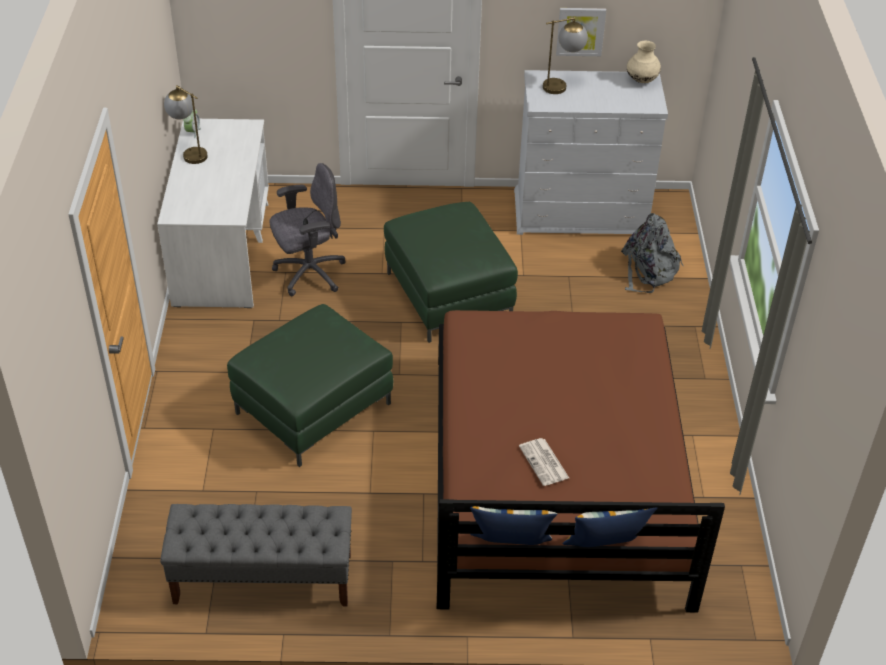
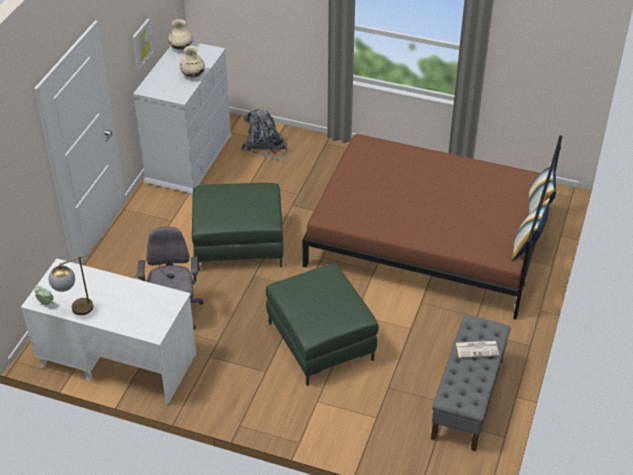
camera: 70 degrees left, 0 degrees up
(544, 463) = (466, 214): newspaper -> newspaper (477, 349)
(562, 86) = (164, 82): table lamp -> none
(591, 103) = (192, 75): none -> beige vase

